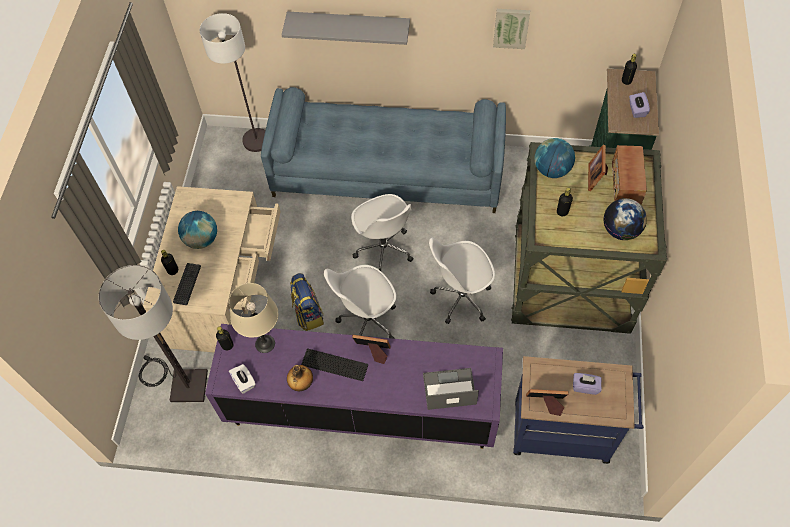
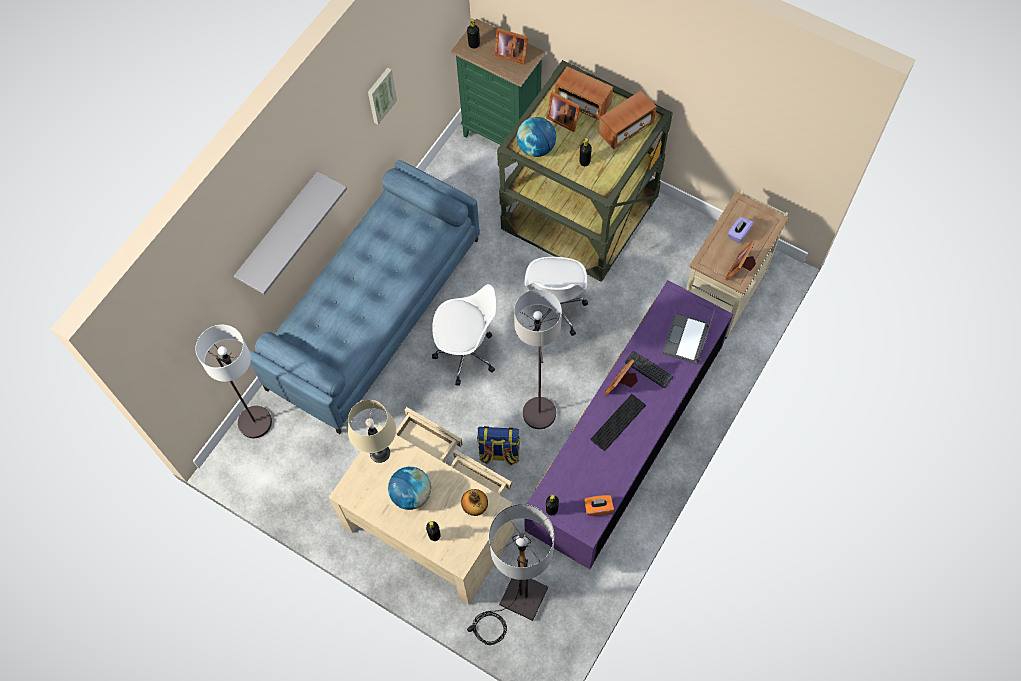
camera: 65 degrees left, 5 degrees up
(187, 284) = (458, 526): keyboard -> keyboard (648, 369)
(244, 382) = (598, 508): white tissue box -> orange tissue box
(265, 343) = (566, 474): beige table lamp -> beige table lamp (380, 453)
(301, 383) = (623, 458): bottle -> bottle (475, 507)
(366, 323) = (538, 404): white office chair -> grey floor lamp
(564, 433) = (724, 292): blue cart -> beige cart
(621, 230) = (626, 129): globe -> radio
(637, 110) = (510, 53): purple tissue box -> picture frame

